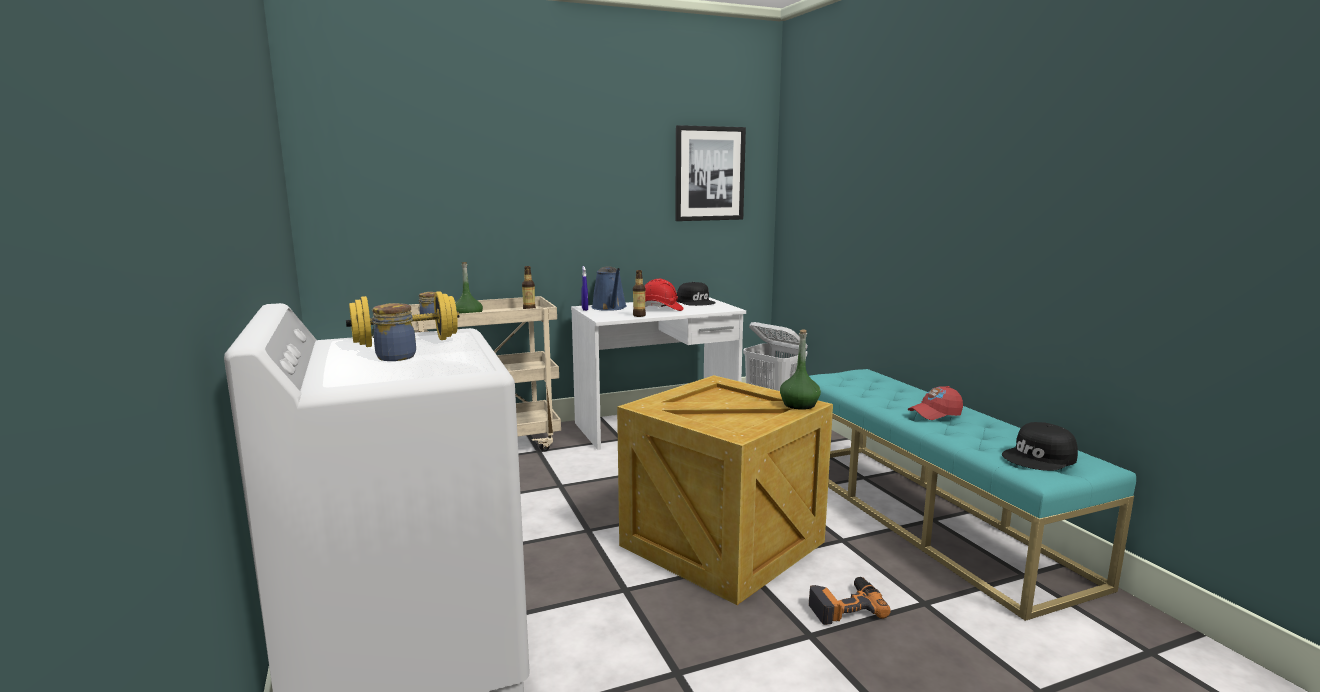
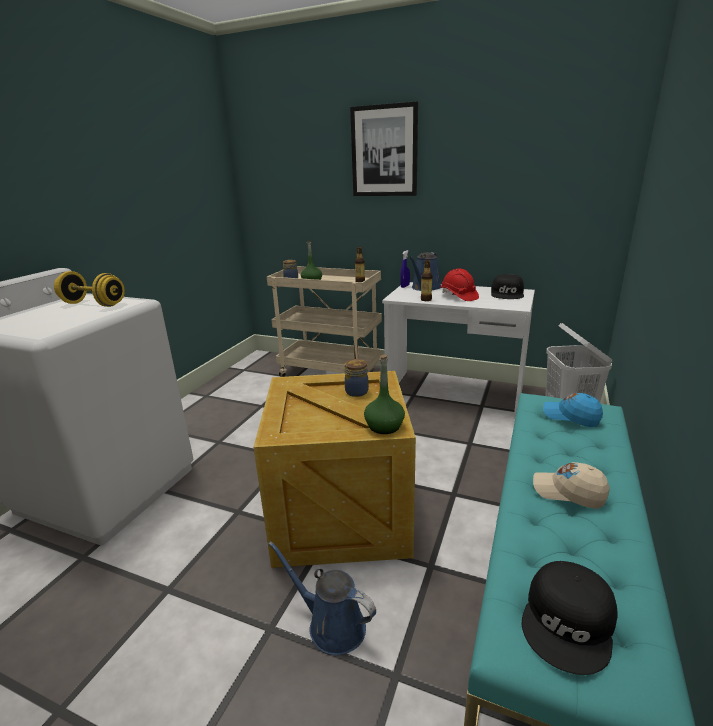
camera: 45 degrees right, 10 degrees up
(394, 357) = (53, 314): jar -> jar (356, 391)
(709, 174) = (553, 165): picture -> picture (384, 151)
(845, 606) = (331, 624): power drill -> blue watering can
(858, 379) = (571, 416): none -> blue cap
(935, 414) = (568, 492): red cap -> beige cap
(1040, 458) = (569, 622): black cap -> black cap turned 75 degrees counterclockwise

